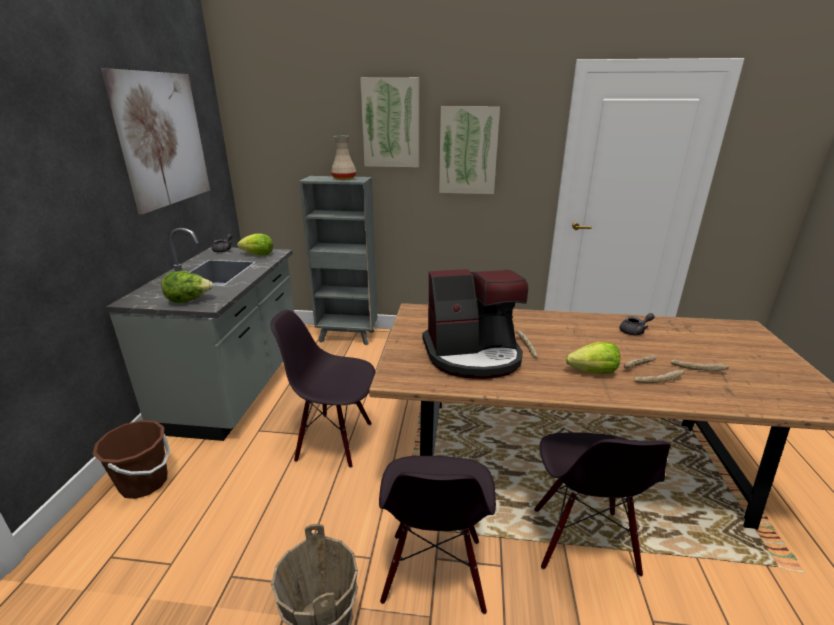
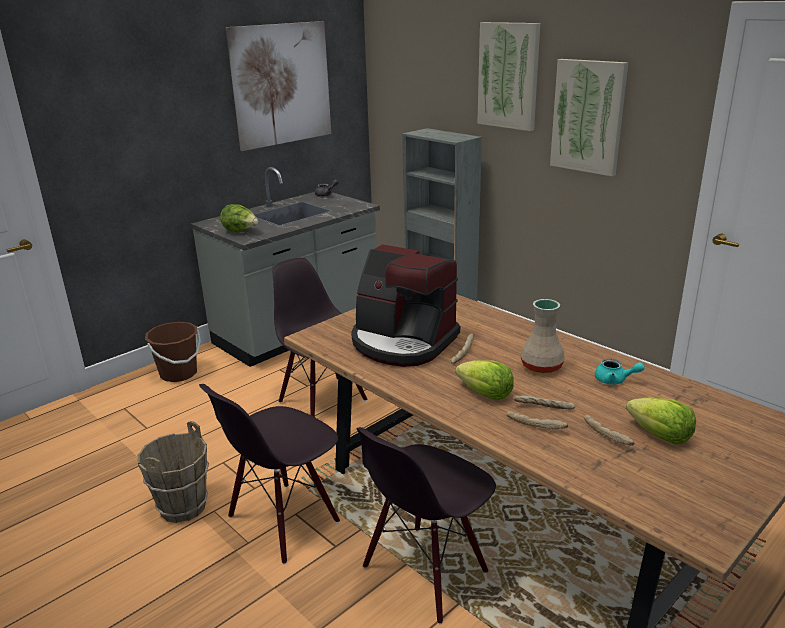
camera: 40 degrees right, 0 degrees up
(258, 255) = (344, 204): lettuce -> lettuce (659, 435)
(343, 179) = (446, 136): beige vase -> beige vase (540, 367)
(634, 331) = (614, 380): grey teapot -> turquoise teapot

